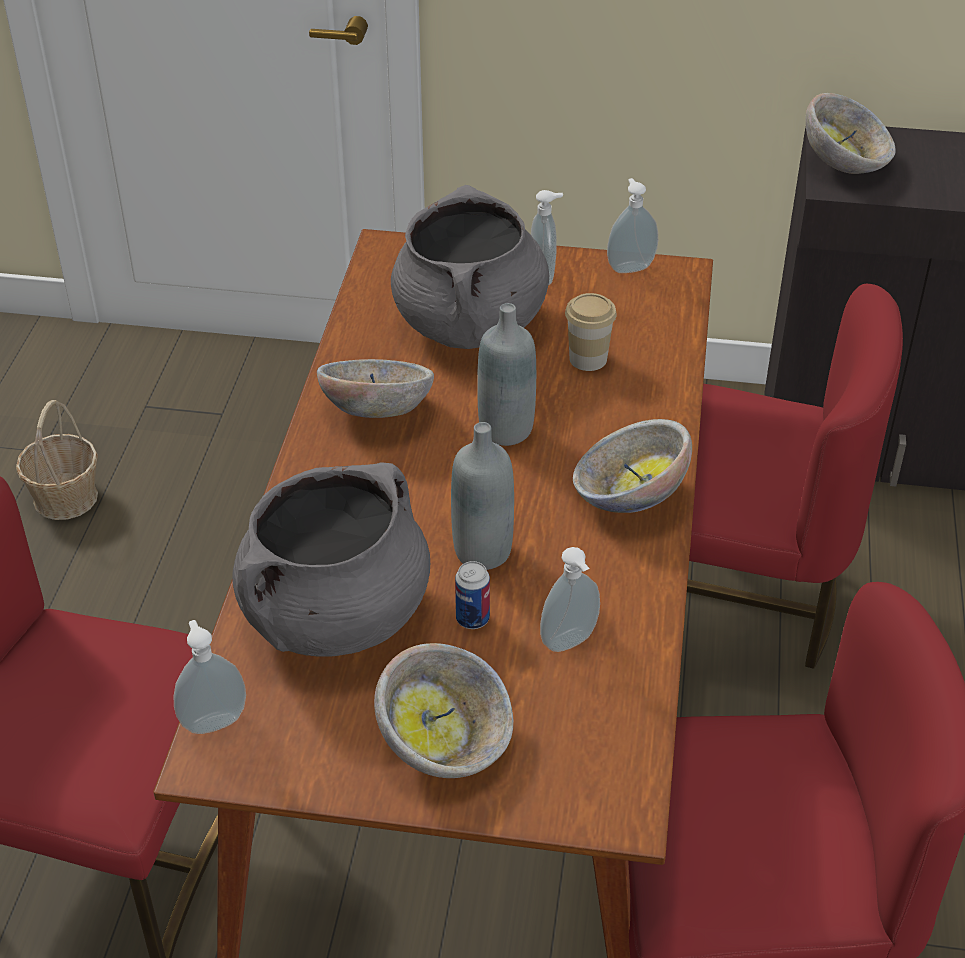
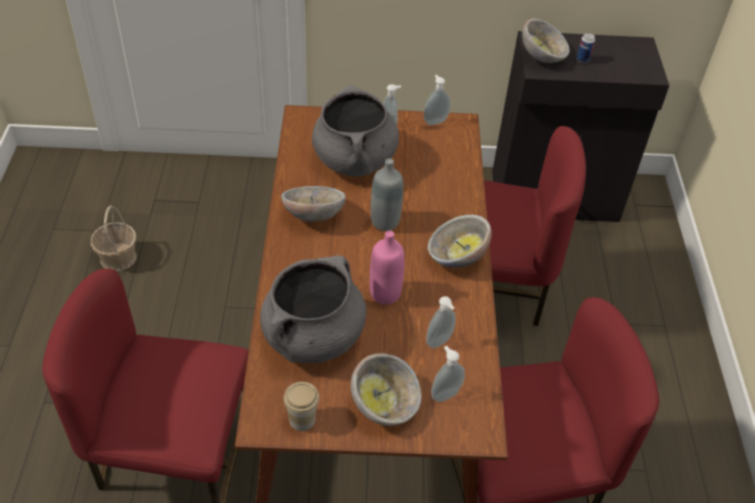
camera: 10 degrees left, 5 degrees up
(213, 720) = (259, 402): soap dispenser -> soap dispenser (444, 393)
(472, 619) = (386, 333): can -> can (583, 59)
(482, 552) = (385, 294): grey bottle -> pink bottle
(588, 359) = (421, 177): cup -> cup (302, 419)

